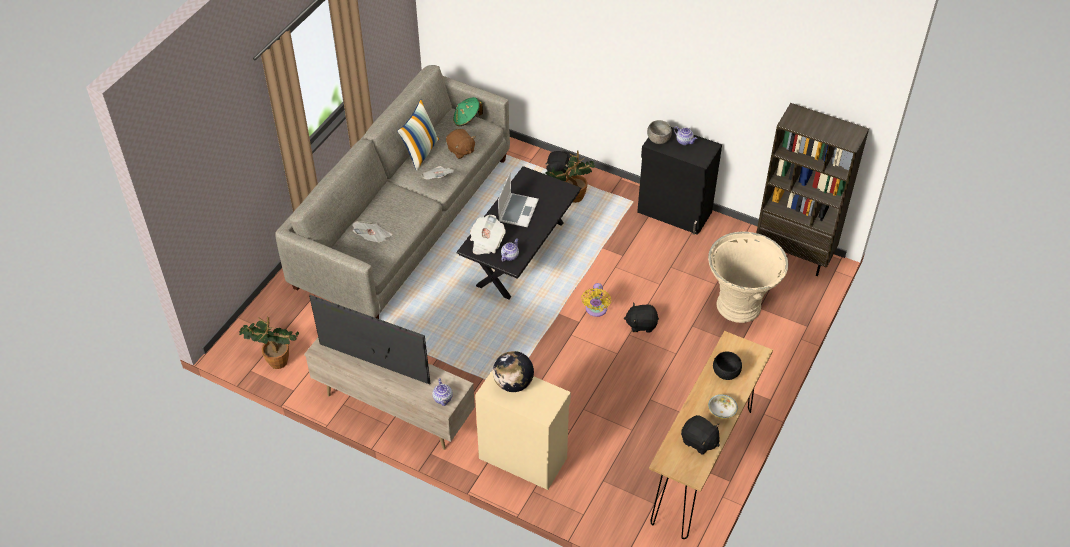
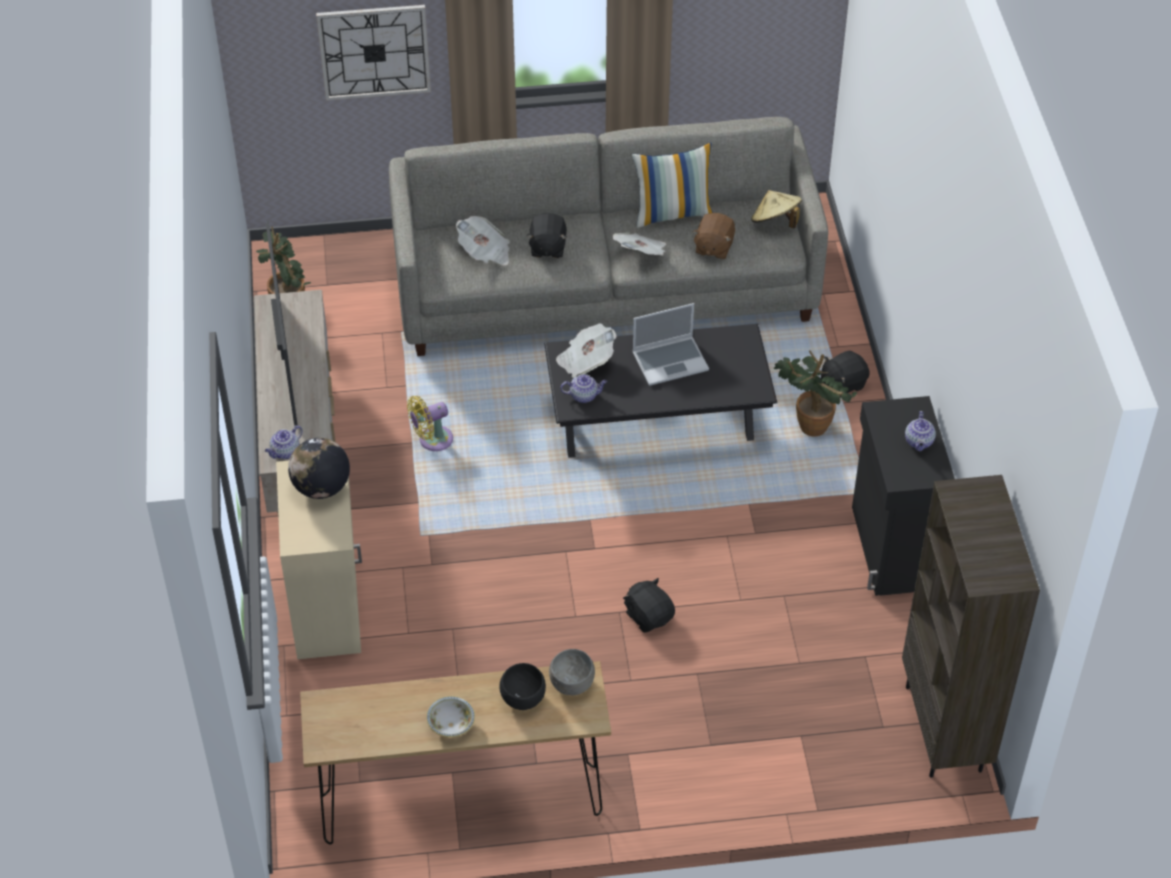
camera: 55 degrees right, 0 degrees up
(239, 174) = (374, 51): none -> wall clock
(467, 119) = (775, 222): green hat -> beige hat
(596, 310) = (630, 555): yellow fan -> yellow fan (432, 440)
(658, 140) = (892, 413): grey bowl -> grey bowl (571, 684)
(699, 441) = (381, 724): black plush toy -> black plush toy (547, 247)
(739, 305) = (784, 710): beige planter -> none

